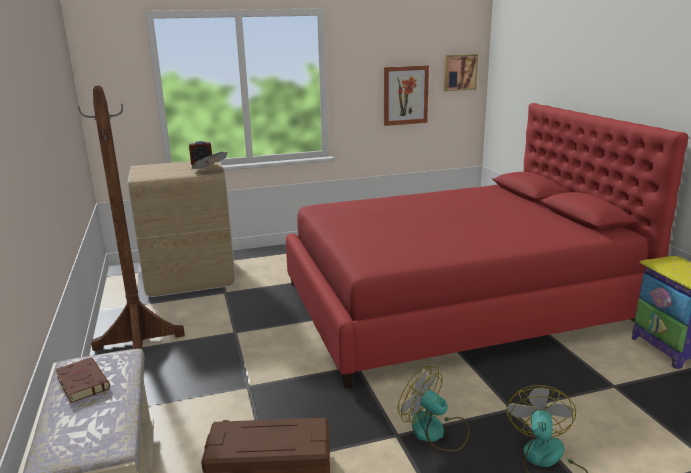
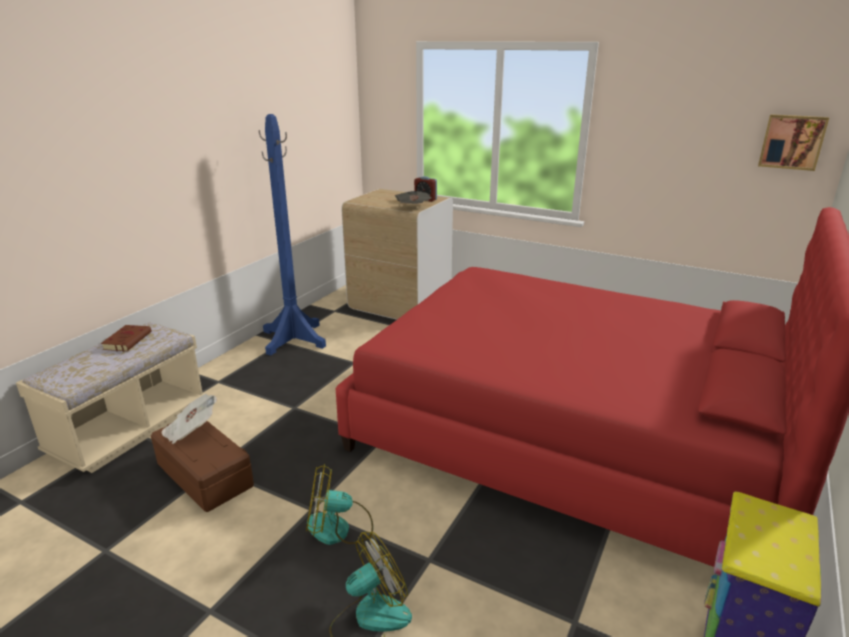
camera: 45 degrees right, 5 degrees up
(139, 341) = (294, 339): brown clothes rack -> blue clothes rack
(242, 433) = (191, 430): none -> newspaper
(405, 95) = (694, 163): picture -> none
(435, 432) = (339, 528): fan -> fan turned 90 degrees counterclockwise

